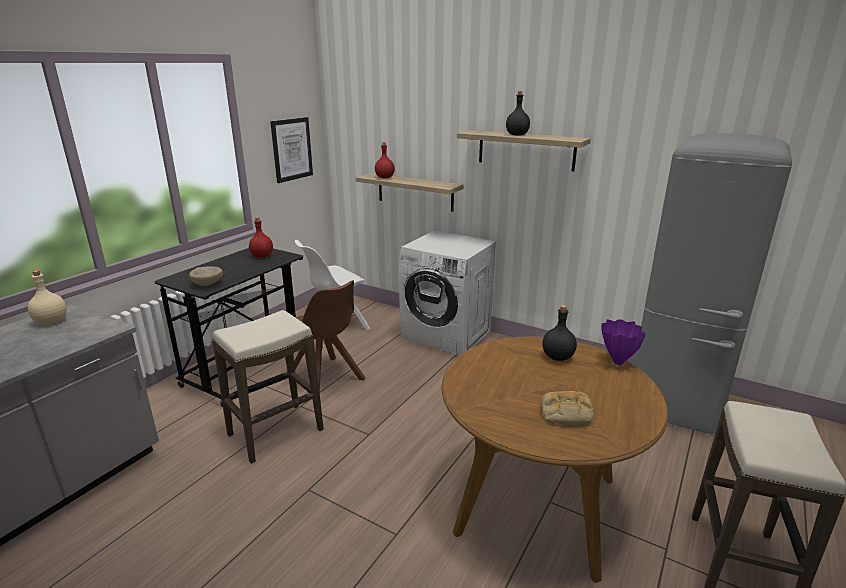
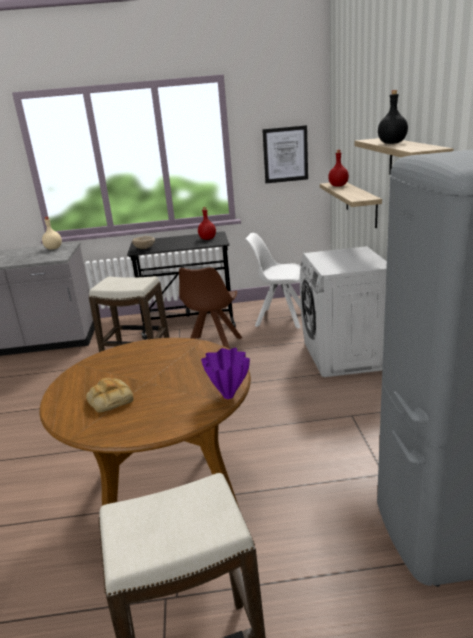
camera: 55 degrees right, 0 degrees up
(557, 357) = (203, 369): black bottle -> none

